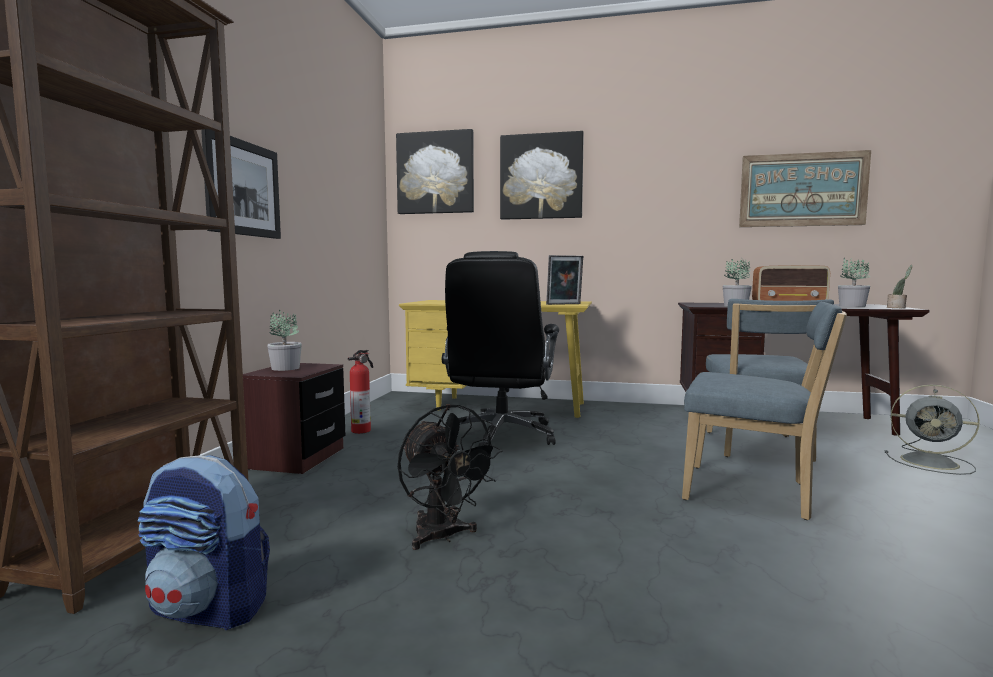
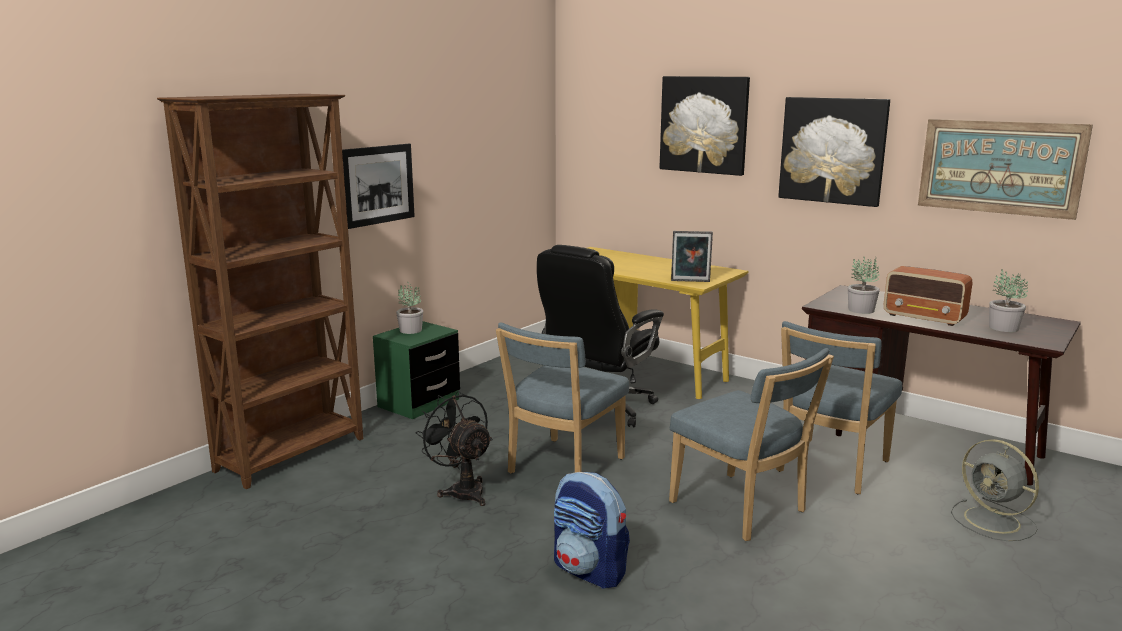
camera: 25 degrees right, 10 degrees up
(210, 608) = (306, 502): backpack -> backpack (590, 570)
(297, 458) = (419, 403): brown nightstand -> green nightstand
(362, 430) = (488, 382): fire extinguisher -> none
(435, 173) = (601, 111): picture -> picture (833, 150)
(443, 537) = (462, 490): black fan -> black fan turned 150 degrees clockwise
(532, 490) = (562, 468): none -> blue chair
(897, 308) = (1042, 341): potted plant -> none

